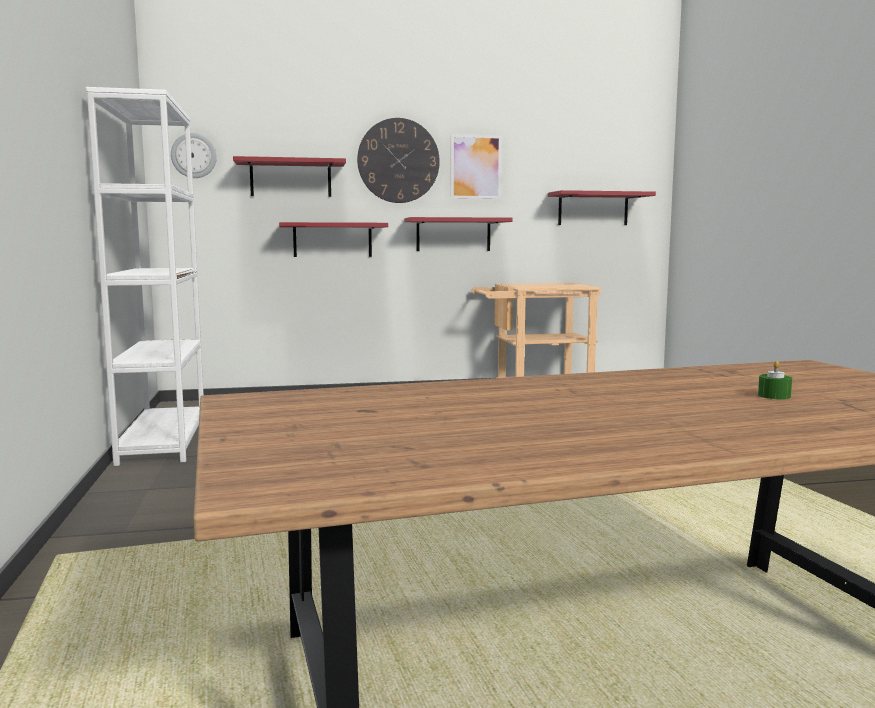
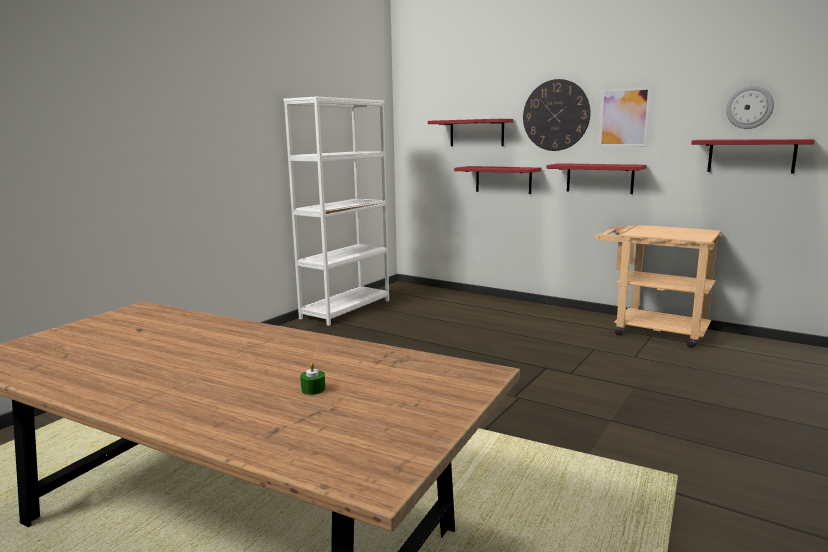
camera: 45 degrees right, 5 degrees up
(194, 155) = (419, 119): wall clock -> wall clock (749, 107)

